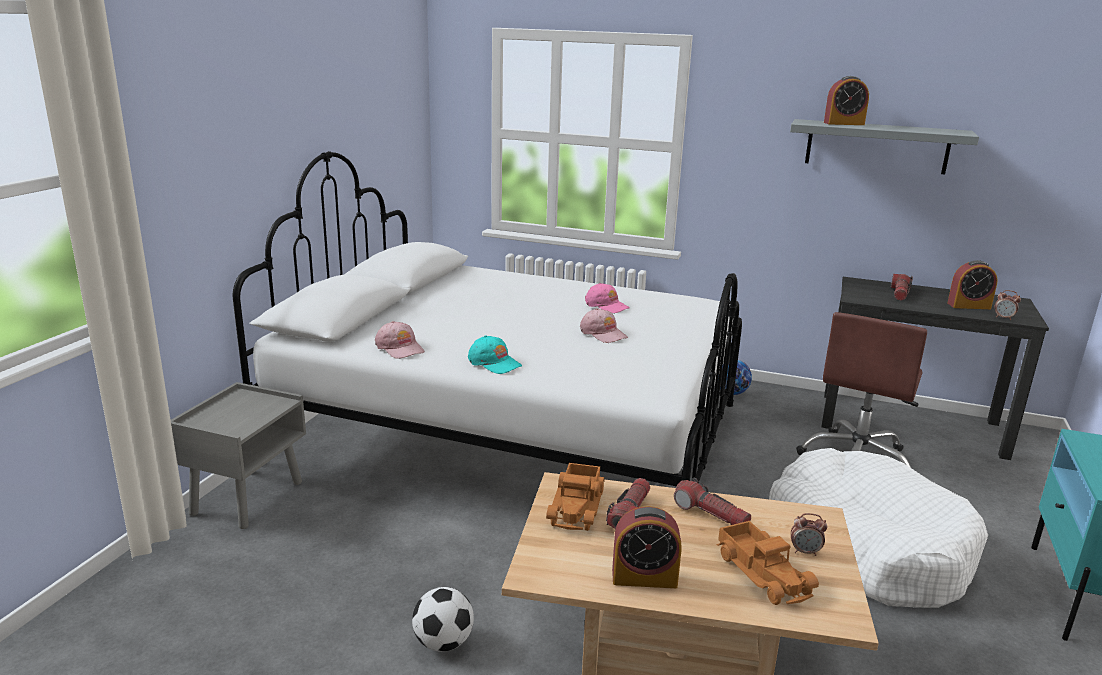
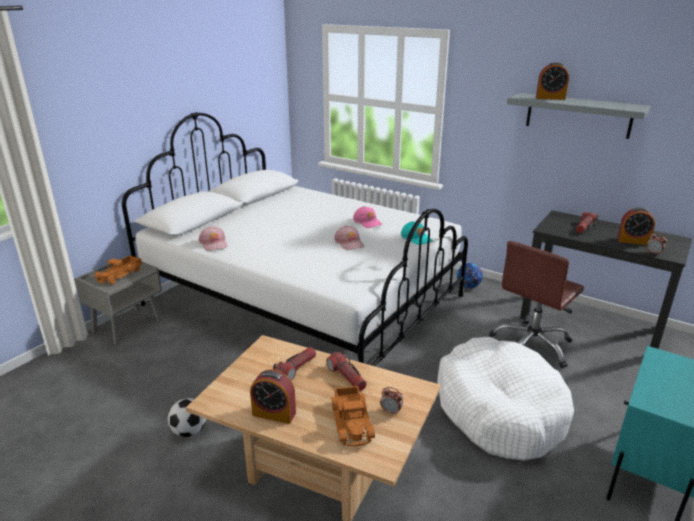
camera: 15 degrees right, 5 degrees up
(494, 363) = (263, 258): turquoise cap -> turquoise cap (416, 238)
(578, 507) = (266, 361): toy truck -> toy truck (120, 275)

